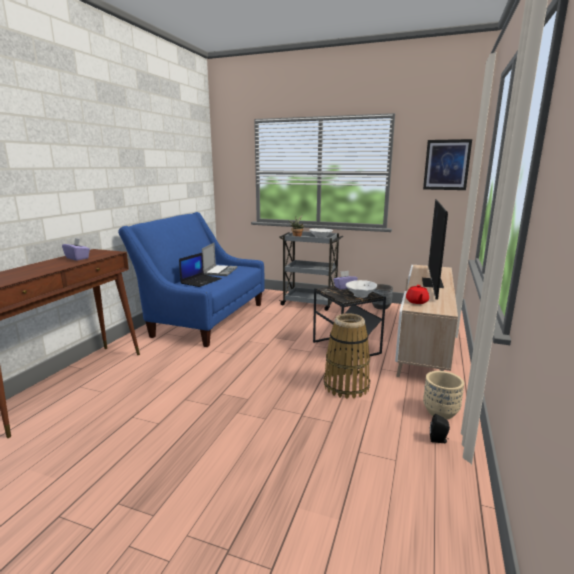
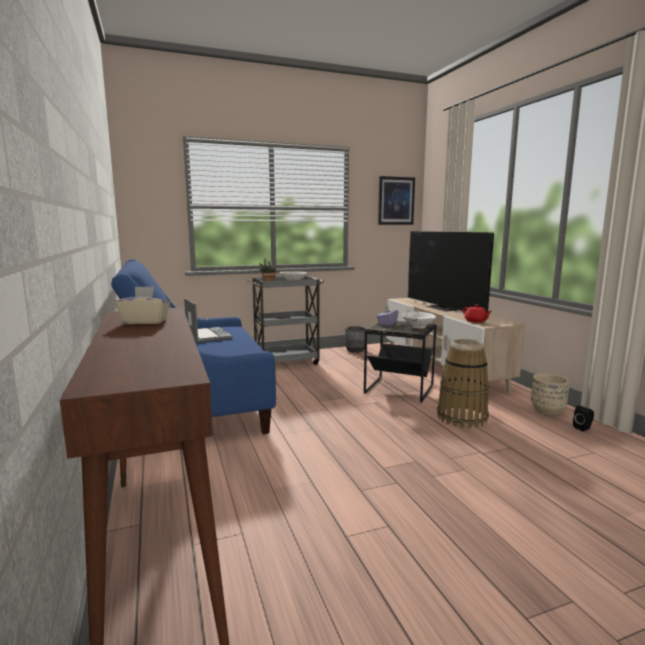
camera: 40 degrees left, 5 degrees down
(77, 258) = (145, 321): purple tissue box -> beige tissue box
(201, 281) = (214, 348): laptop -> none

